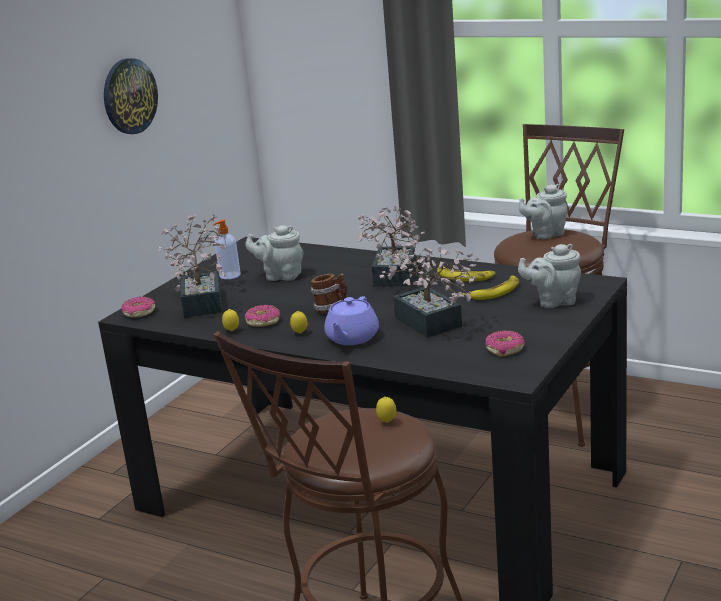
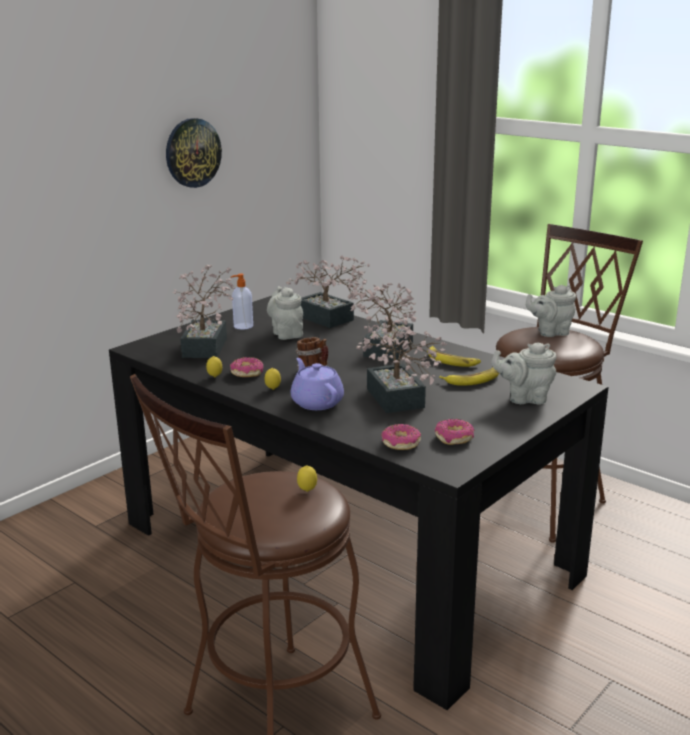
camera: 10 degrees right, 0 degrees up
(139, 313) = (146, 347): donut -> donut (400, 443)
(280, 276) = (286, 333): grey teapot -> grey teapot turned 45 degrees clockwise
(317, 255) = (329, 320): none -> potted plant
(352, 338) = (316, 402): purple teapot -> purple teapot turned 120 degrees clockwise

